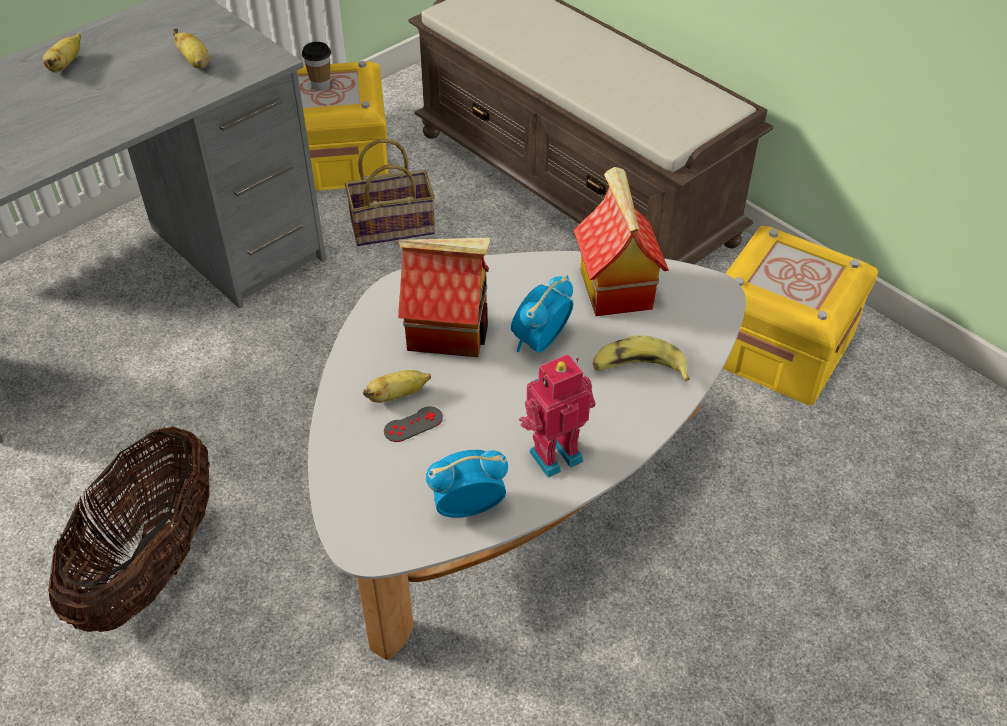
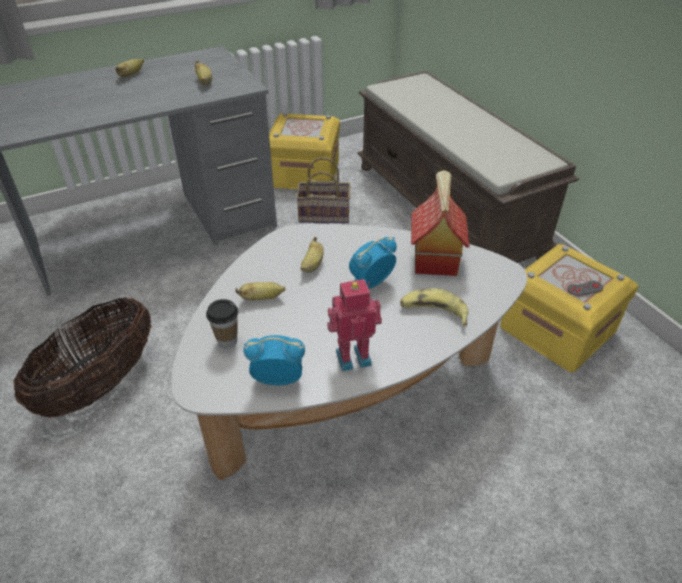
camera: 15 degrees right, 5 degrees down
(320, 85) = (299, 125): cup -> cup (227, 341)
(413, 424) = (264, 318): grey game controller -> grey game controller (585, 288)
(449, 331) = (312, 265): toy house -> banana

